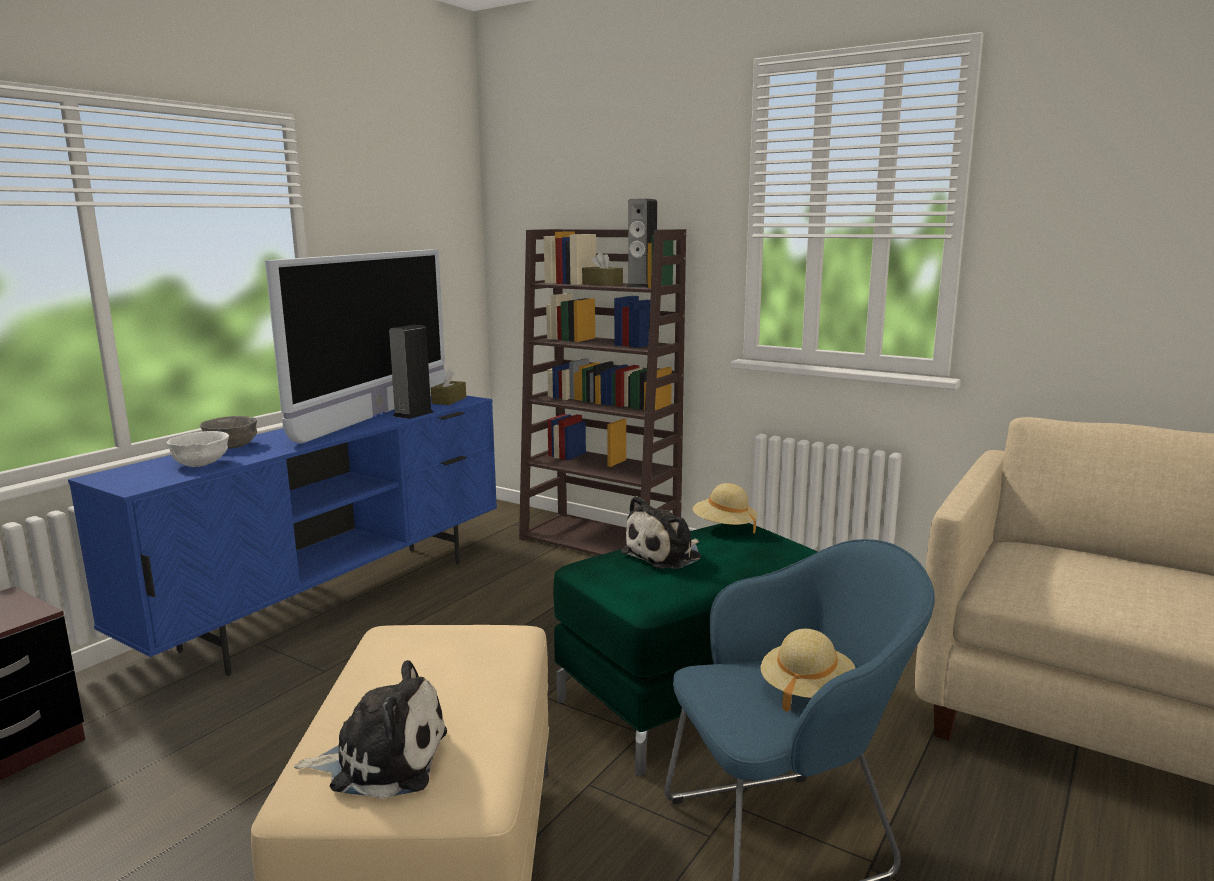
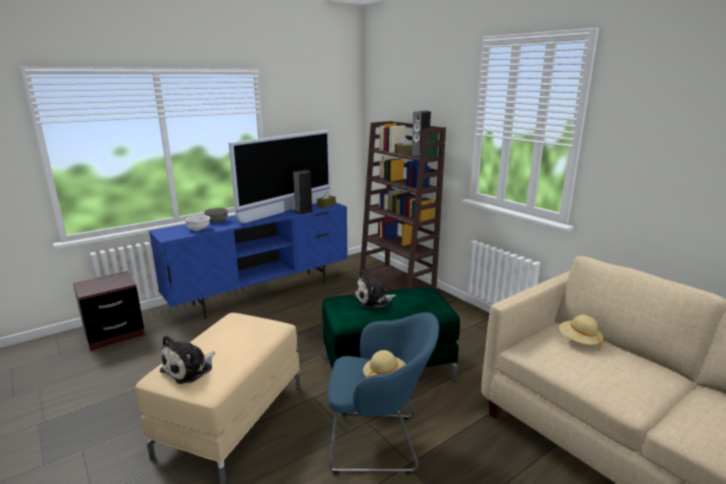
camera: 20 degrees right, 5 degrees up
(382, 760) = (189, 369): plush toy -> plush toy turned 105 degrees clockwise
(724, 527) = (416, 290): beige hat -> beige hat (579, 341)

